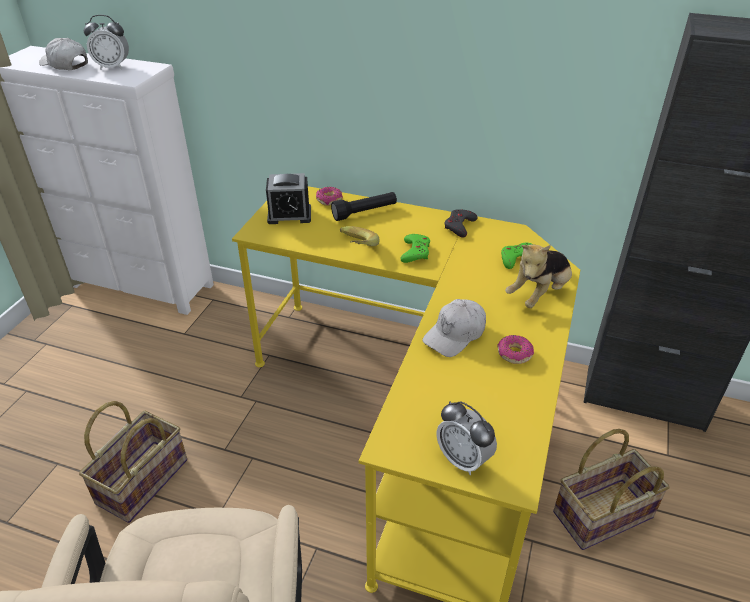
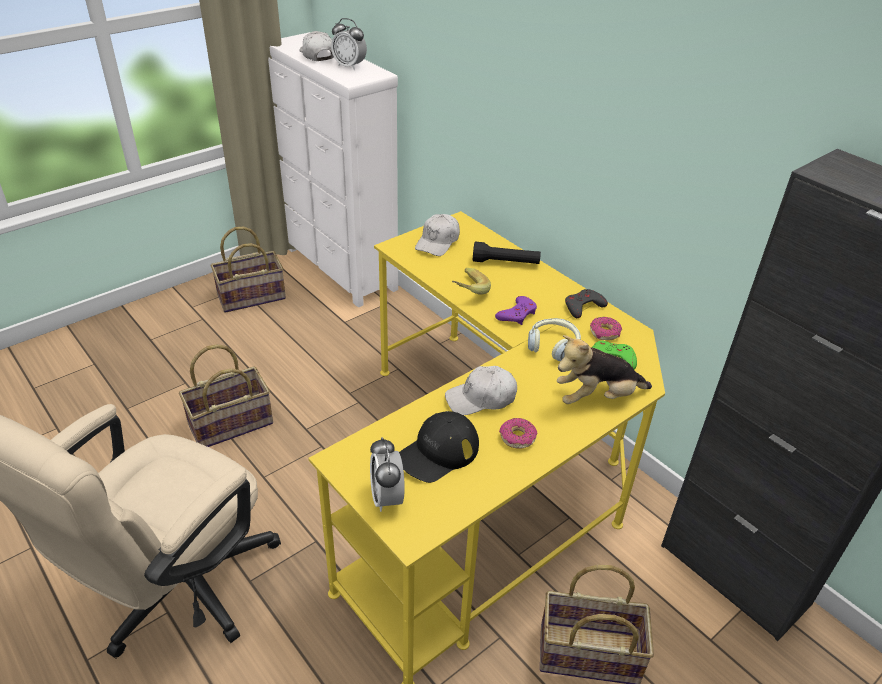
camera: 30 degrees right, 0 degrees up
(65, 346) = (251, 296): none -> basket
(289, 215) = (438, 242): alarm clock -> white cap
(329, 200) = (485, 240): donut -> donut (605, 333)
(415, 252) = (517, 314): green game controller -> purple game controller
(466, 397) = (438, 452): none -> black cap
(467, 266) = (553, 345): none -> headphones

